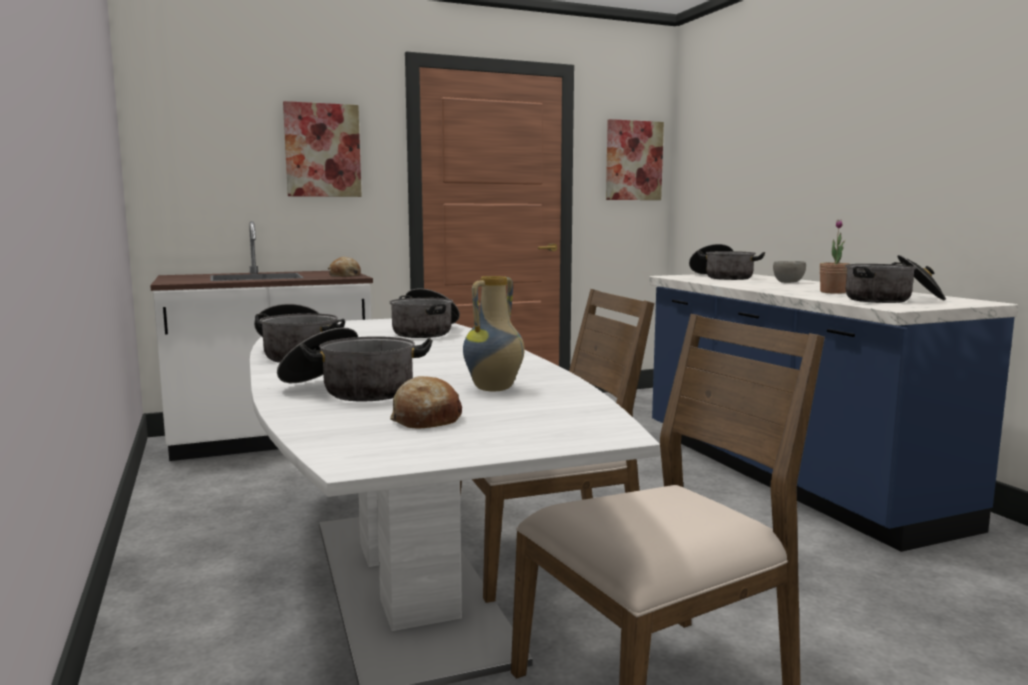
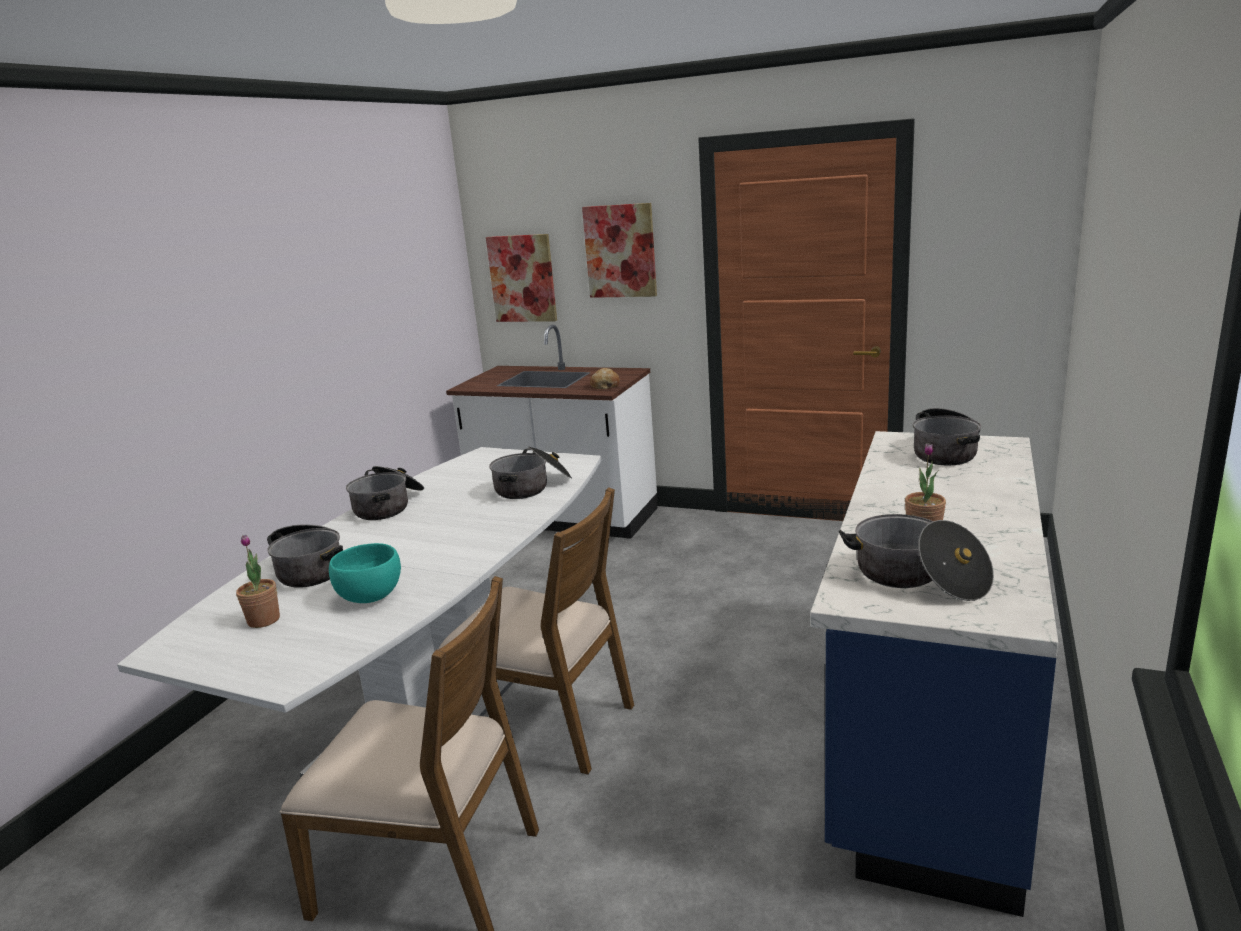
camera: 45 degrees right, 10 degrees up
(425, 419) = (264, 620): bread -> potted plant
(495, 389) = (370, 596): vase -> turquoise bowl
(633, 160) = (1007, 238): picture -> picture (522, 278)
(788, 282) = (978, 486): grey bowl -> none

